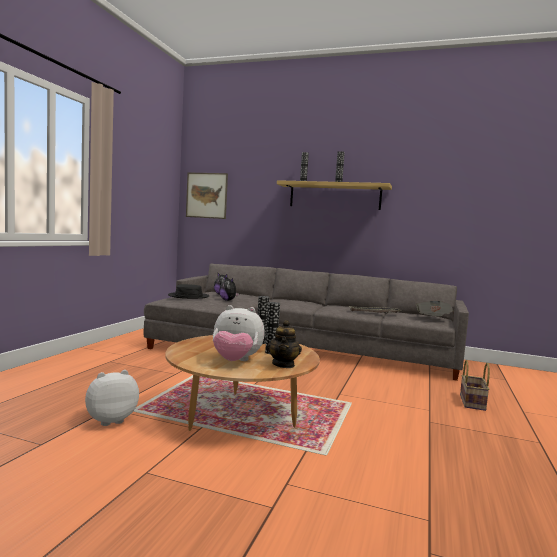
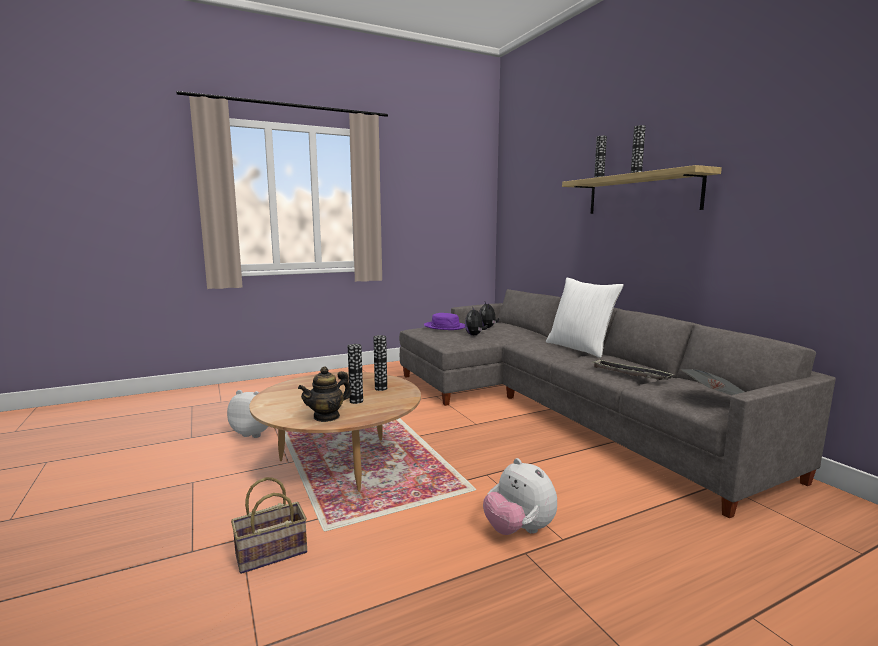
camera: 45 degrees right, 5 degrees up
(188, 296) = (445, 326): black hat -> purple hat
(206, 195) = (516, 208): picture -> none
(236, 361) = (300, 403): plush toy -> plush toy (519, 530)
(312, 302) = (580, 348): none -> white pillow
(473, 403) = (671, 561): basket -> basket (270, 554)

